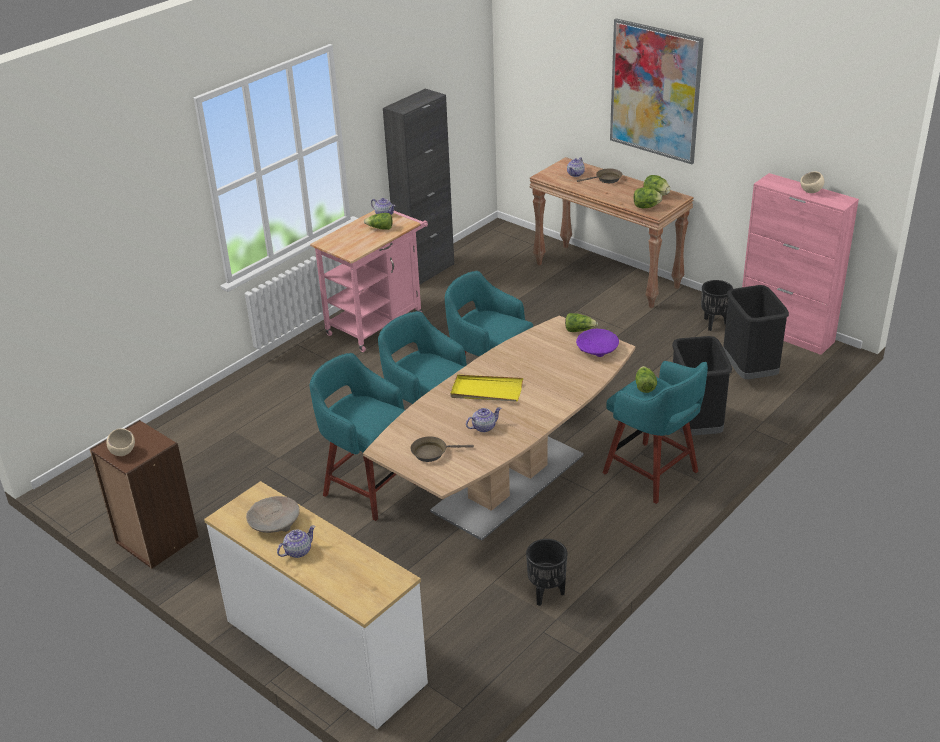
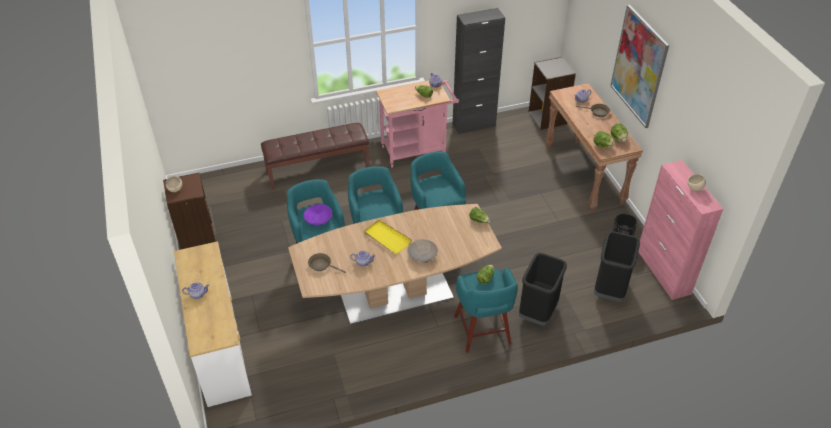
camera: 30 degrees right, 10 degrees up
(261, 391) = (317, 169): none -> brown bench
(274, 523) = (201, 271): beige bowl -> beige bowl (422, 255)
(508, 235) = (548, 118): none -> grey bookcase
(546, 594) = (354, 377): black planter -> none
(597, 350) = (476, 239): purple bowl -> purple bowl (318, 219)

